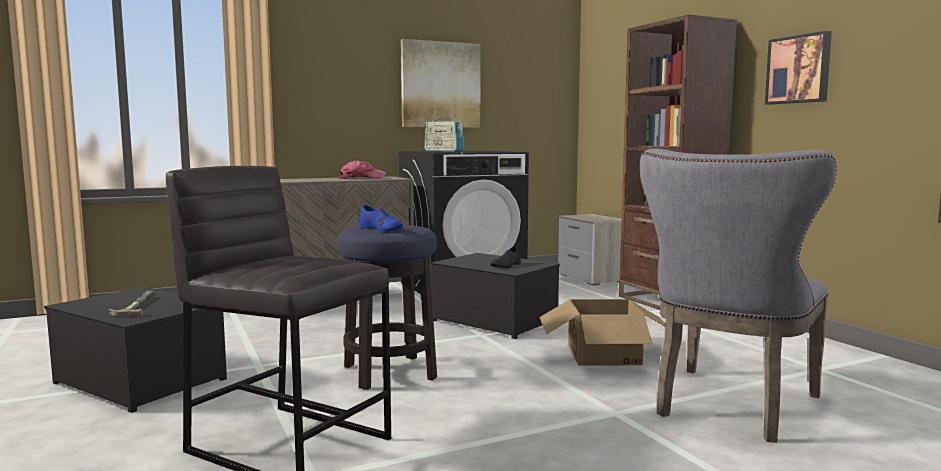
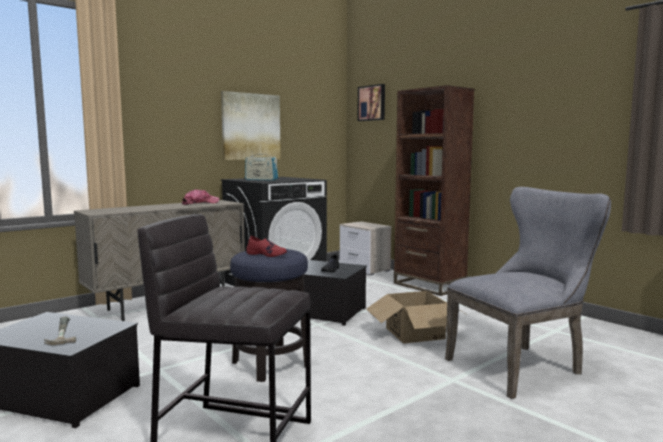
camera: 15 degrees left, 0 degrees up
(381, 229) = (267, 254): blue shoe -> red shoe
(730, 407) = (521, 366): grey chair -> grey chair turned 135 degrees counterclockwise
(799, 69) = (520, 126): picture -> picture (372, 103)

